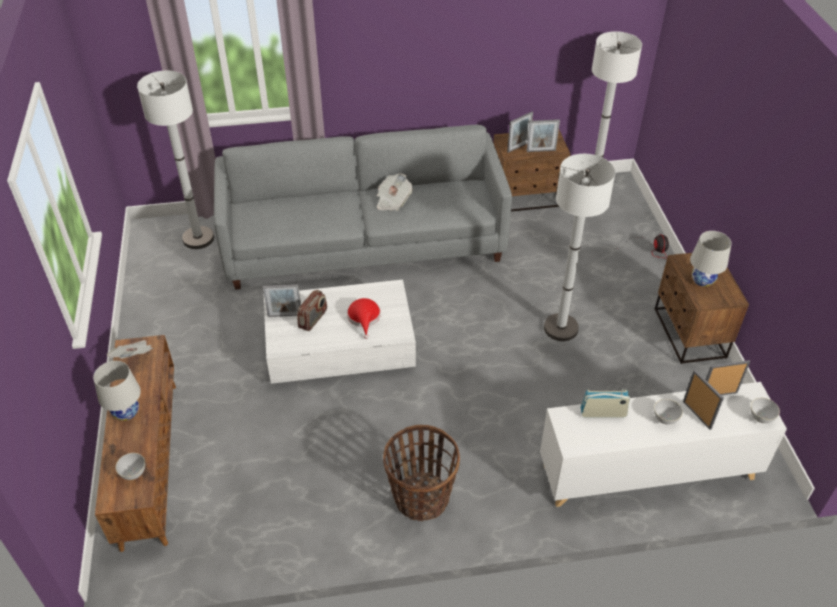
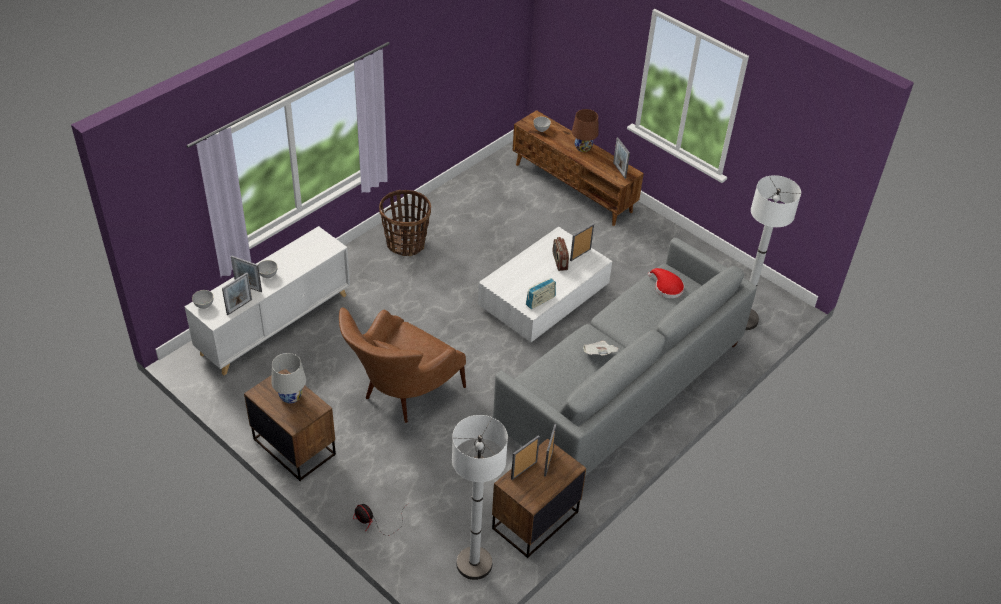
camera: 140 degrees right, 0 degrees up
(126, 412) = (583, 147): white table lamp -> brown table lamp
(134, 357) = (619, 170): newspaper -> picture frame
(364, 318) = (527, 279): red hat -> red hat (666, 287)
(561, 328) = (401, 395): white floor lamp -> brown armchair
(603, 413) = (310, 260): radio -> radio (540, 301)

